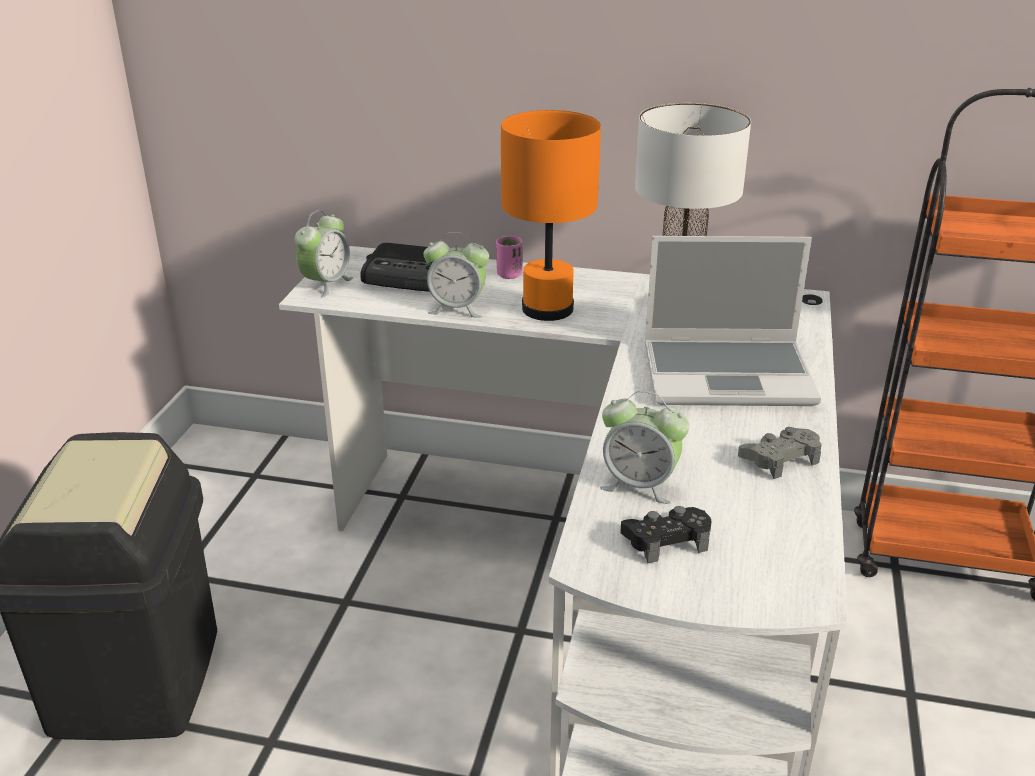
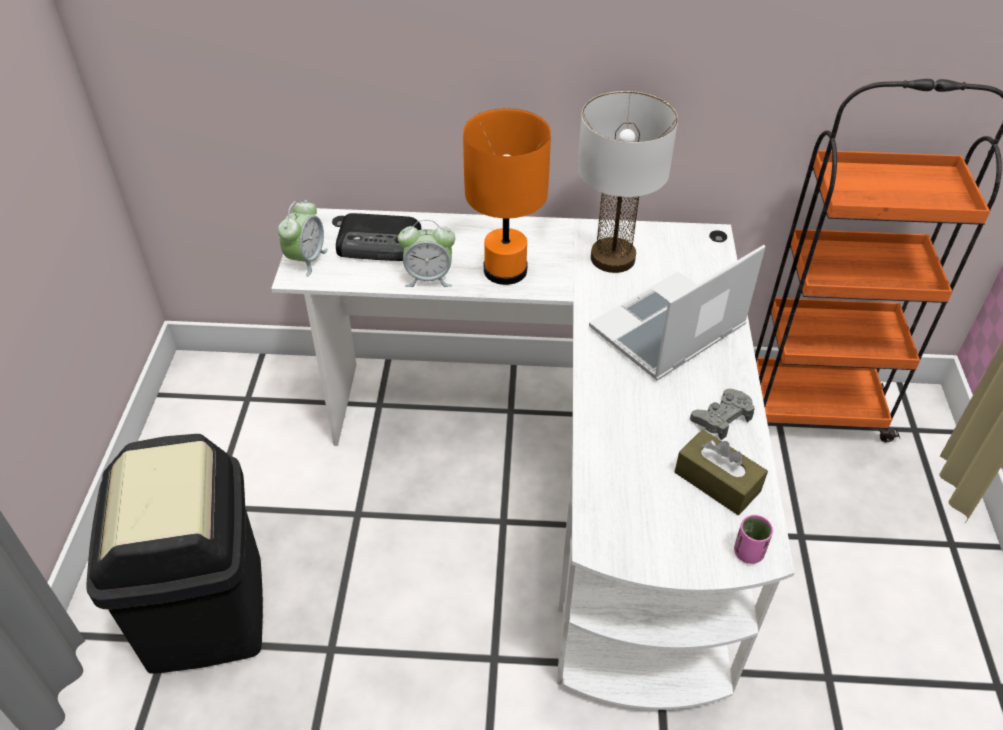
camera: 10 degrees left, 15 degrees up
(509, 275) = (463, 232): pink cup -> pink cup (748, 552)
(639, 485) = (621, 459): alarm clock -> none
(666, 540) = (652, 513): black game controller -> none
(729, 374) = (667, 330): laptop -> laptop turned 150 degrees clockwise
(760, 519) = (717, 482): none -> brown tissue box

